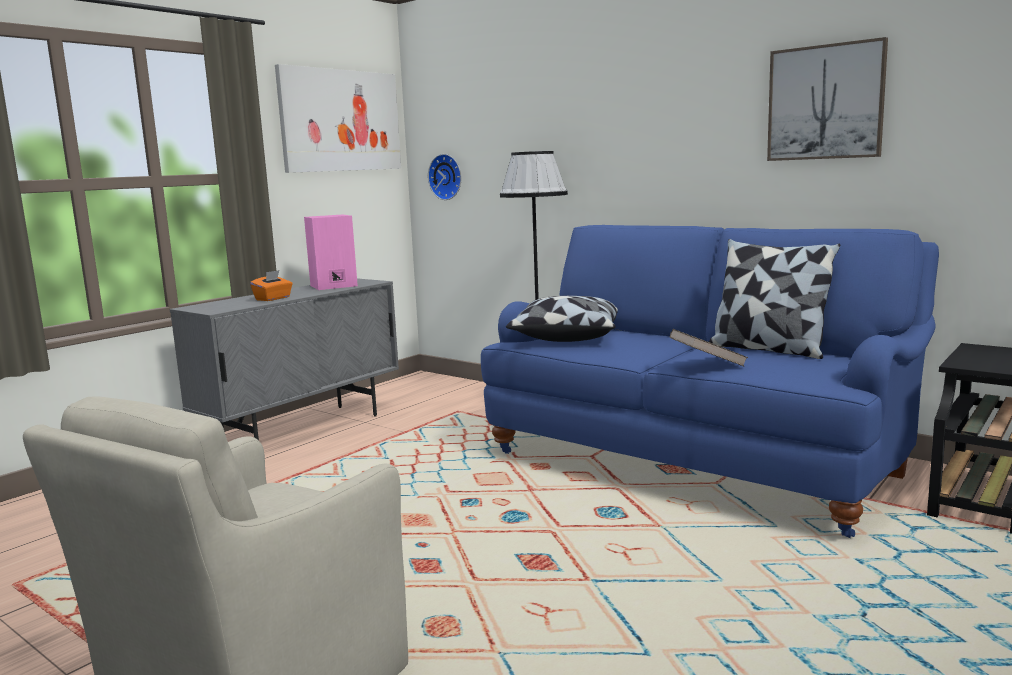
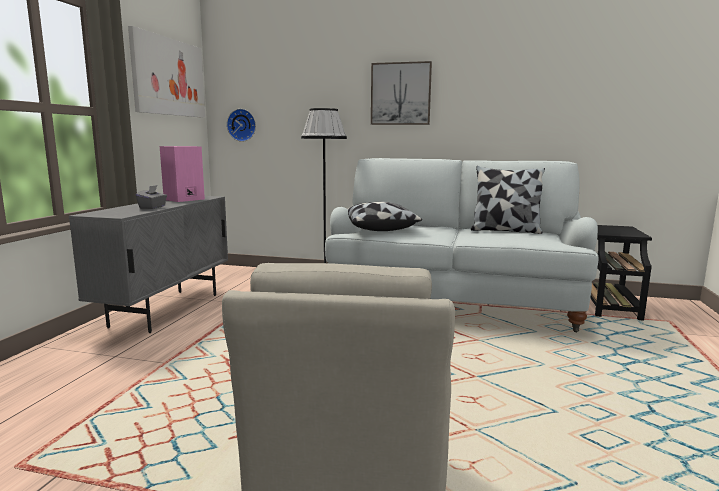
camera: 25 degrees left, 0 degrees up
(273, 298) = (152, 207): orange tissue box -> grey tissue box
(695, 460) = (453, 302): blue sofa -> white sofa
(707, 363) = (491, 238): brown book -> none
(825, 102) = (513, 89): picture -> picture (400, 94)

